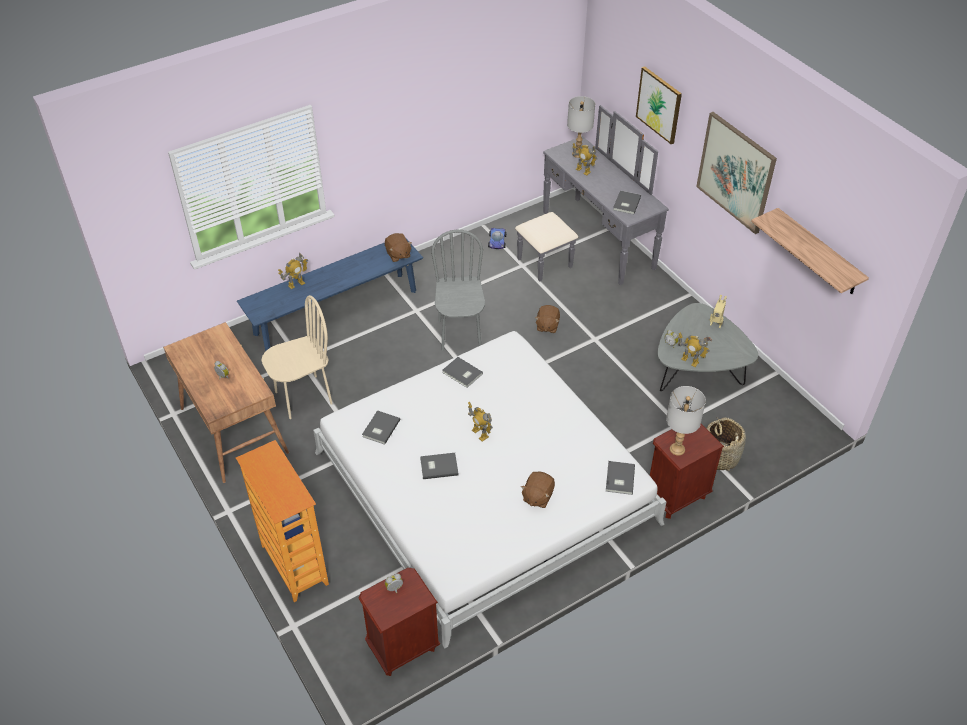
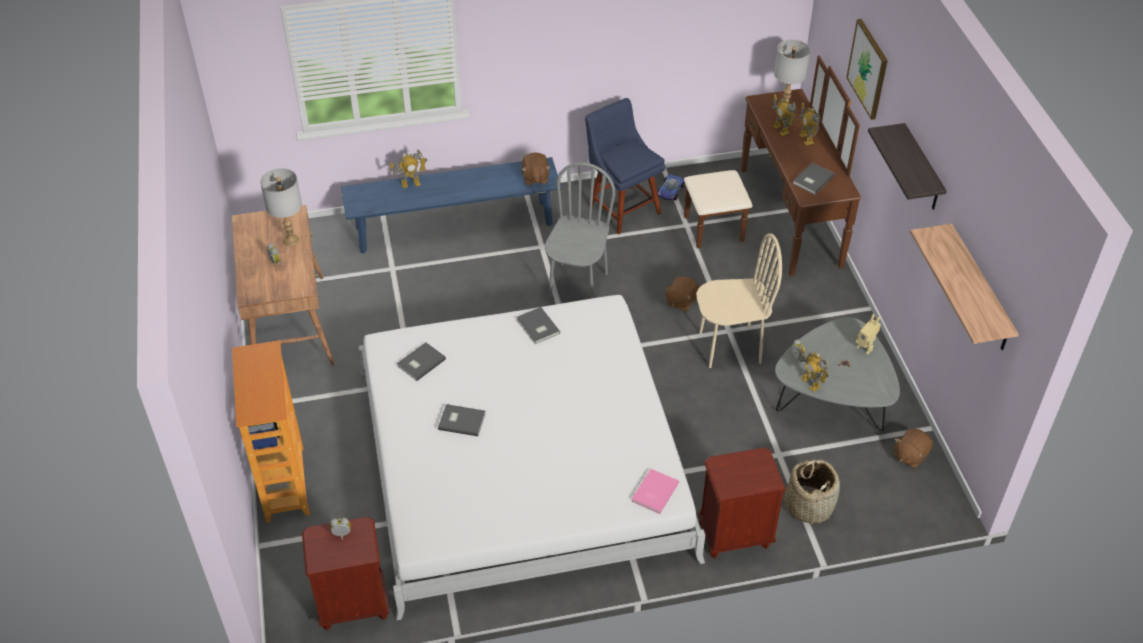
camera: 20 degrees right, 0 degrees up
(303, 397) = (377, 310): beige chair -> beige chair (729, 347)
(465, 264) = (622, 208): none -> blue chair
(480, 434) = (523, 398): toy robot -> toy robot (806, 139)
(537, 496) = (552, 485): brown plush toy -> brown plush toy (910, 455)
(586, 245) = (772, 220): grey dresser -> brown dresser
(619, 479) = (653, 492): grey book -> pink book
(677, 449) = (728, 477): grey table lamp -> grey table lamp (291, 240)
(736, 172) = (922, 169): picture -> shelf

